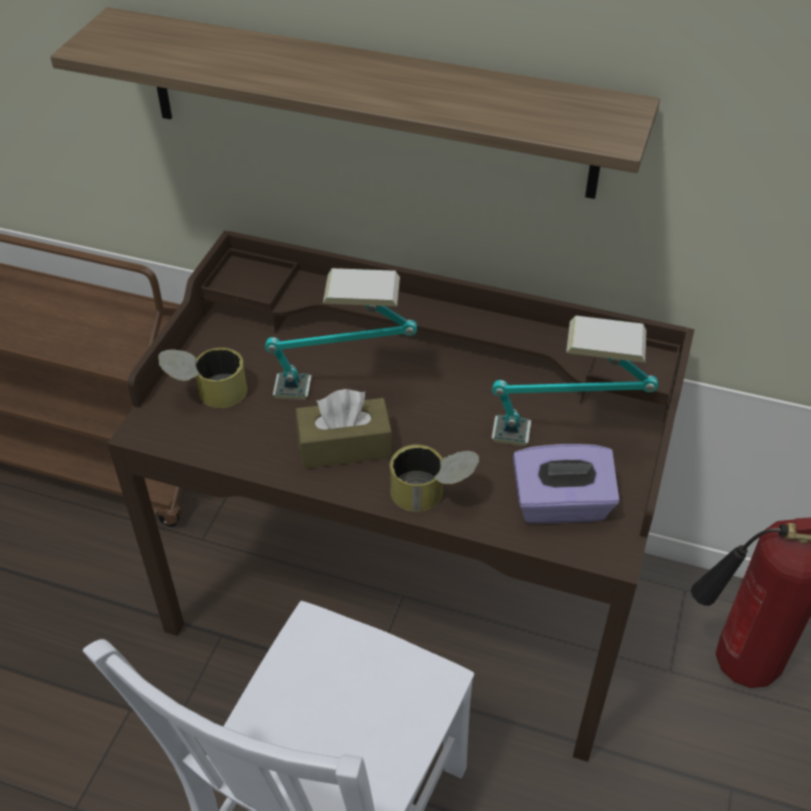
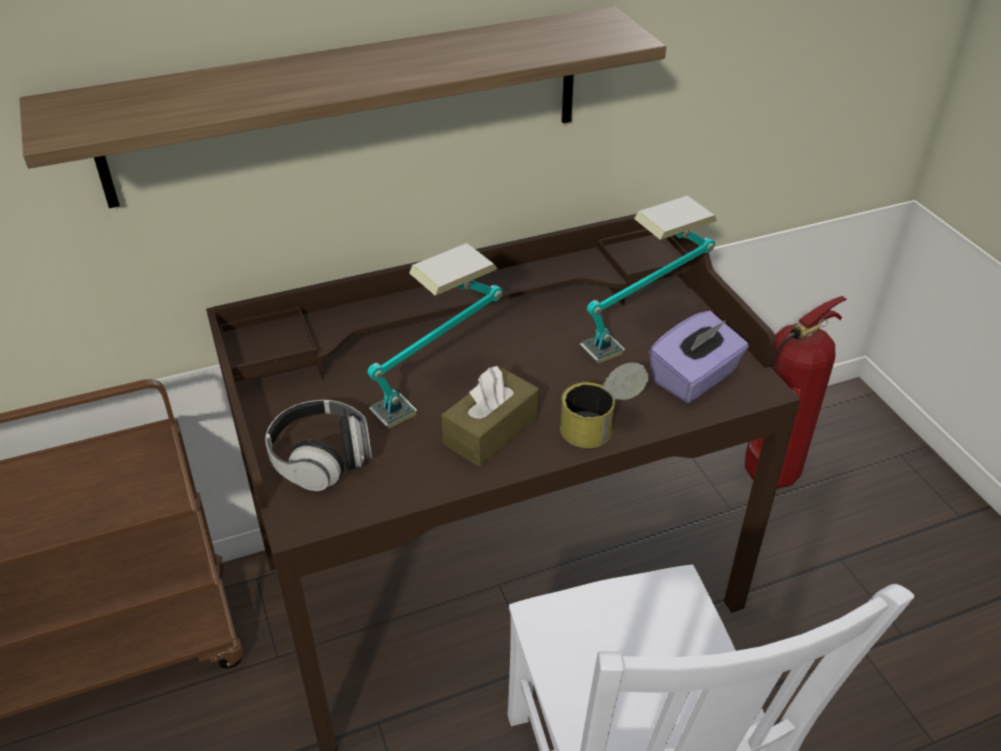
camera: 40 degrees left, 5 degrees down
(207, 394) = (321, 459): can -> headphones

